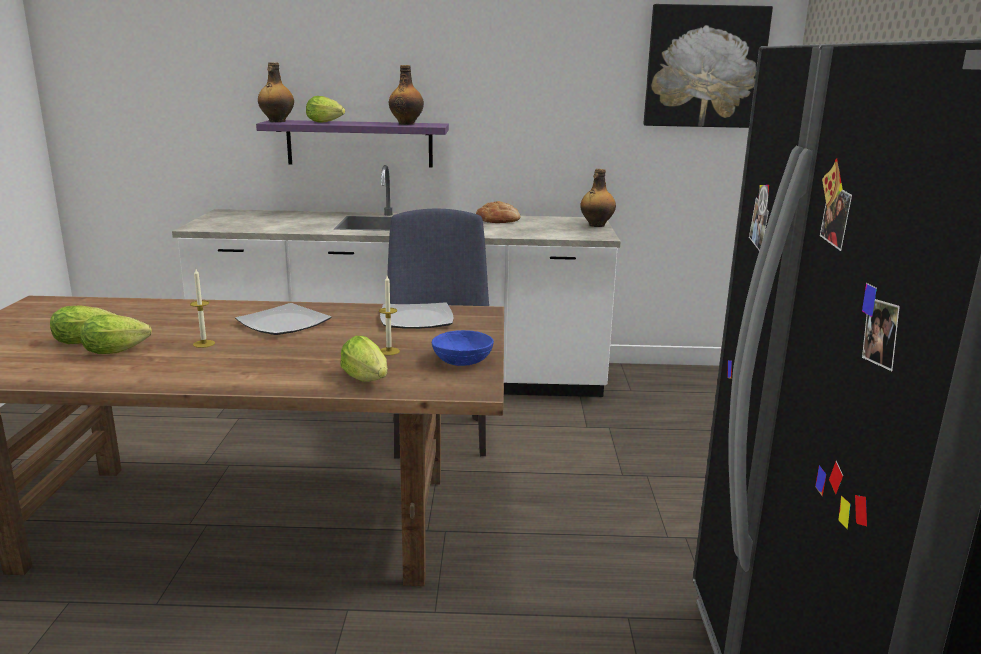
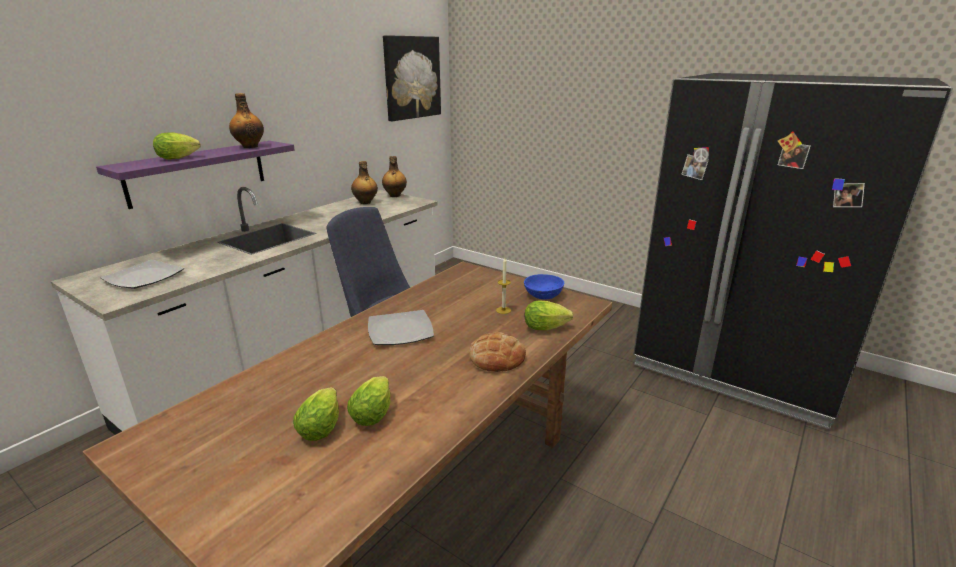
camera: 55 degrees left, 5 degrees up
(204, 344) = (406, 370): candle -> none
(277, 121) = (125, 166): bottle -> bottle (365, 202)
(417, 319) = (453, 288): plate -> plate (144, 277)
(498, 220) = (332, 209): bread -> bread (497, 358)

